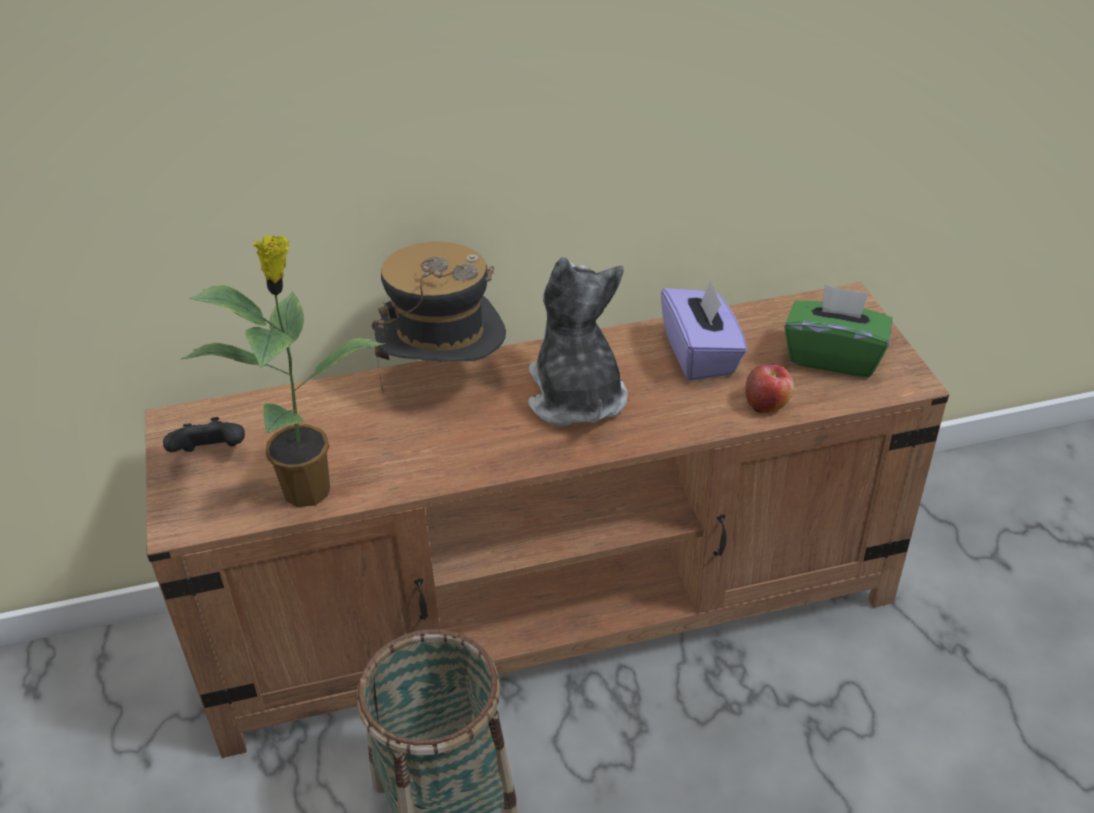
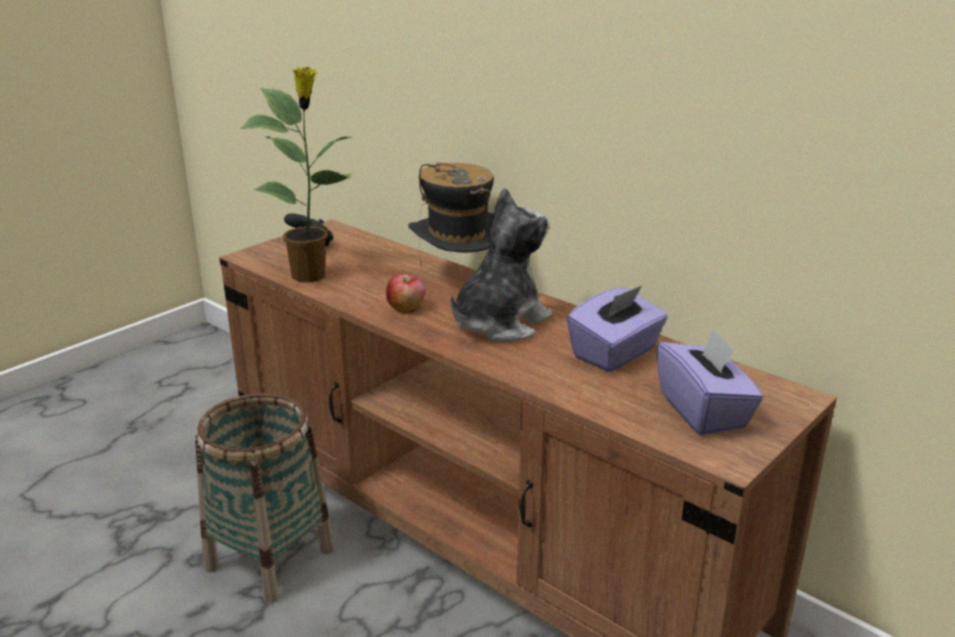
camera: 55 degrees right, 15 degrees down
(767, 403) = (595, 397): apple -> apple (406, 308)
(833, 357) = (703, 411): green tissue box -> purple tissue box

